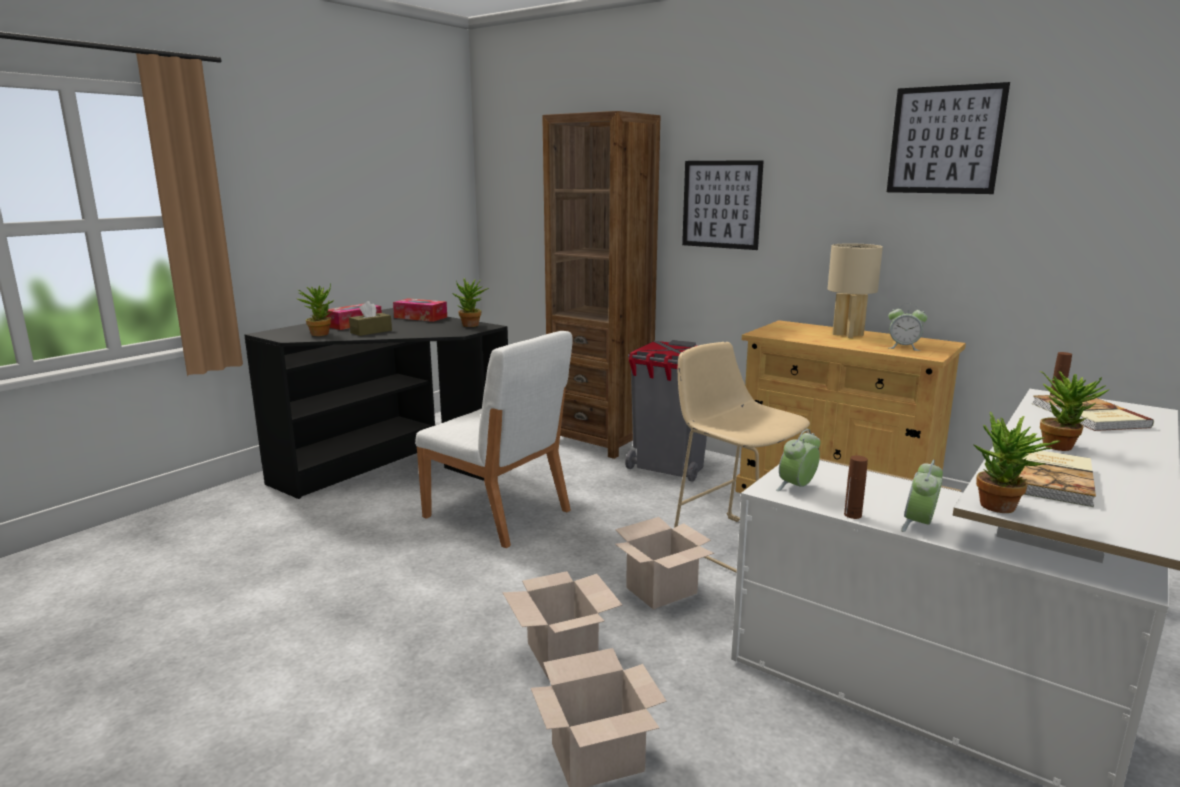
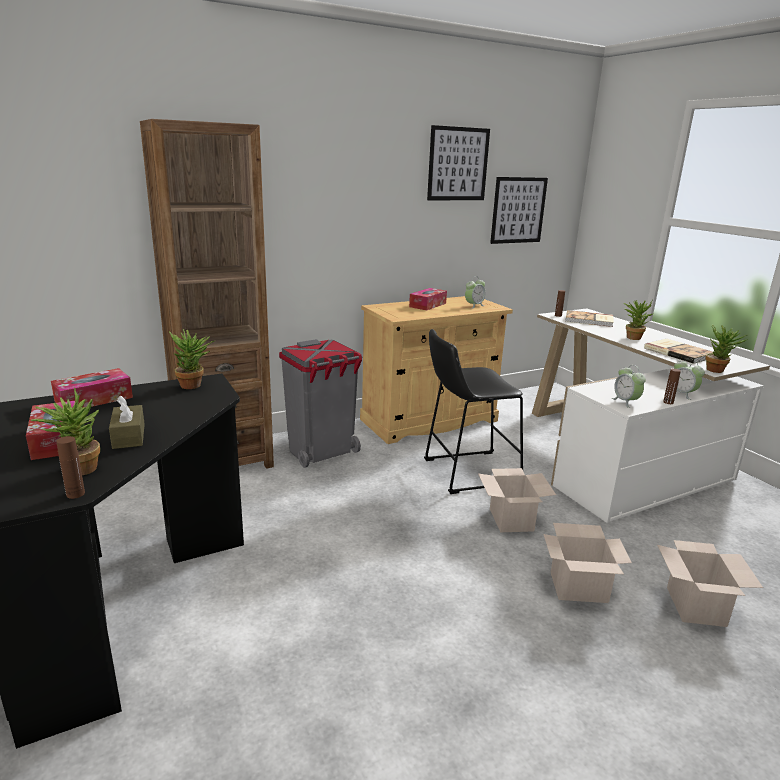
camera: 65 degrees left, 5 degrees up
(289, 339) = (75, 494): none -> brown bottle
(498, 514) = (328, 557): white chair -> none
(721, 204) = (304, 214): picture -> picture (518, 210)
(736, 545) = (466, 472): beige stool -> black stool
(848, 334) = (427, 305): beige table lamp -> tissue box

